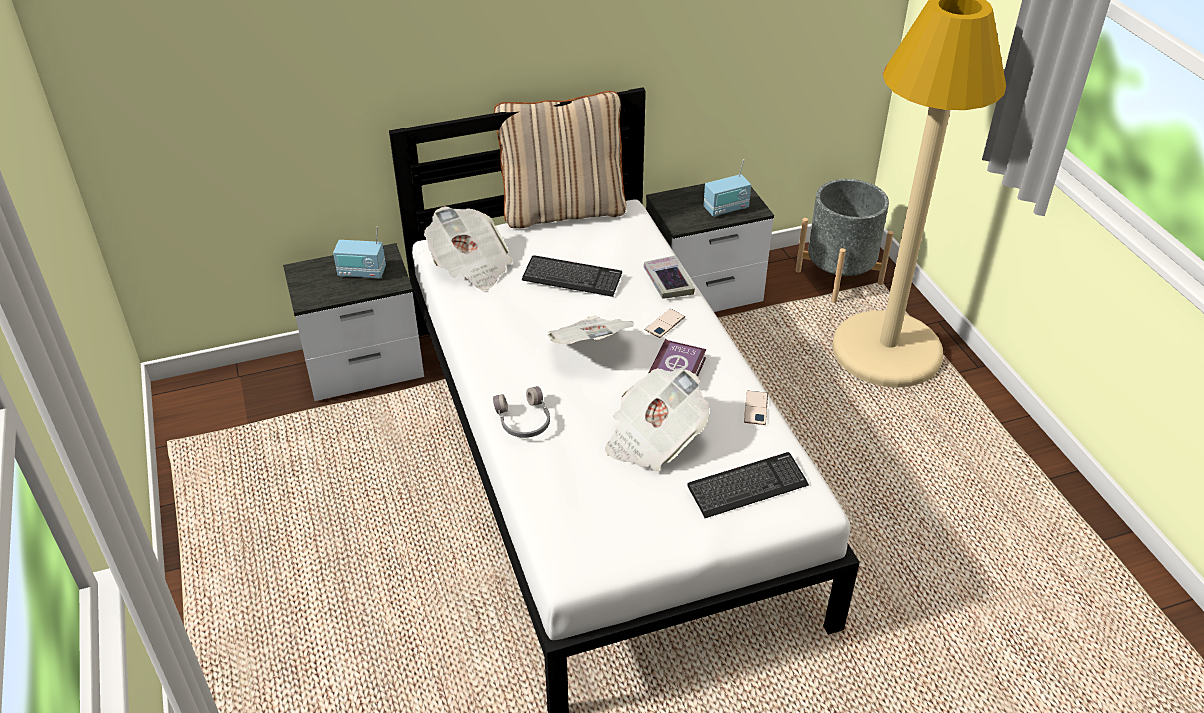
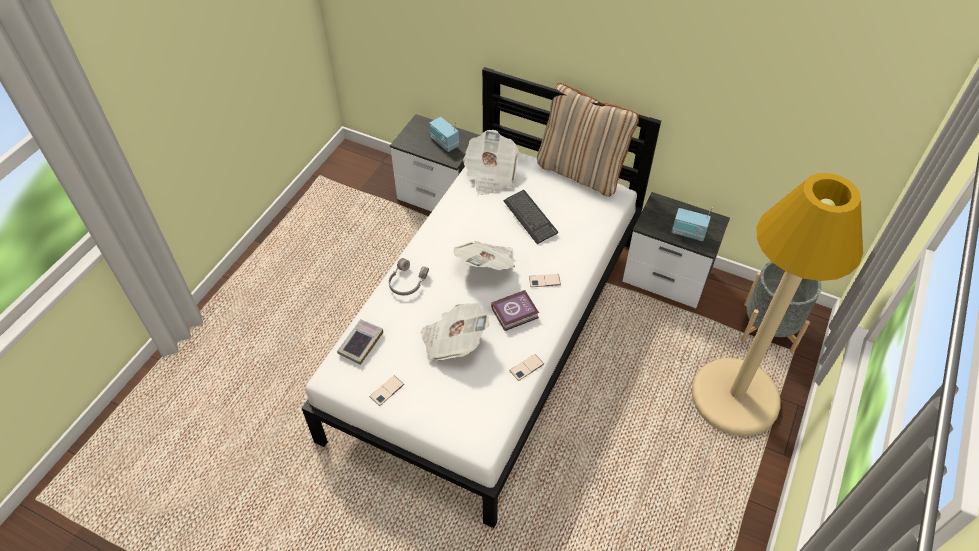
camera: 45 degrees right, 10 degrees up
(651, 534) = (387, 390): none -> phone
(668, 281) = (579, 256): book -> book (360, 343)
(747, 487) = (462, 406): keyboard -> none

